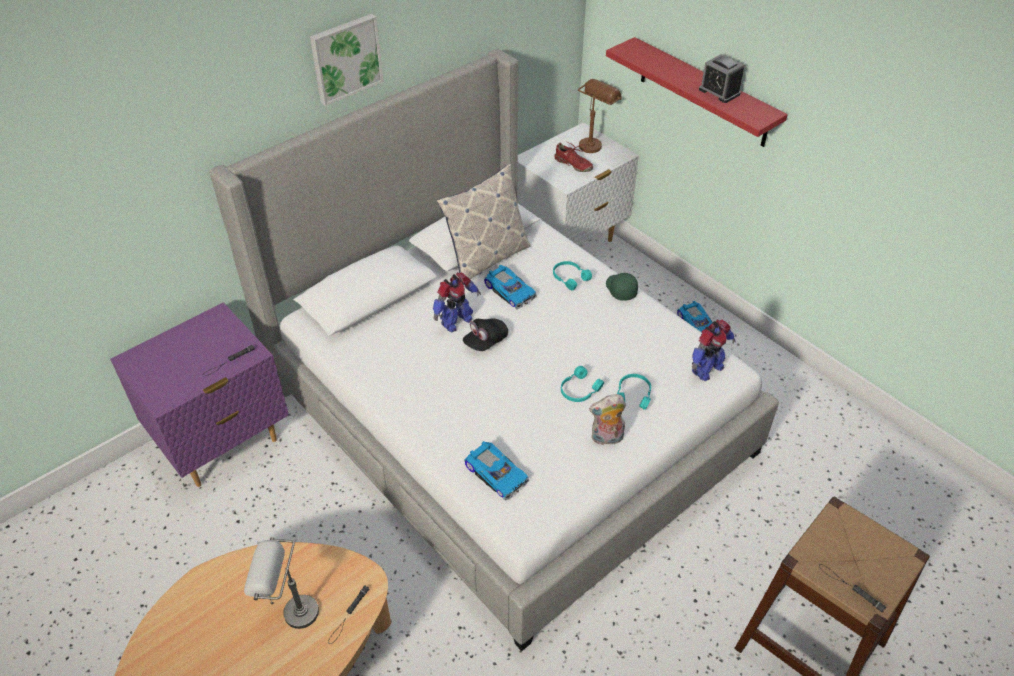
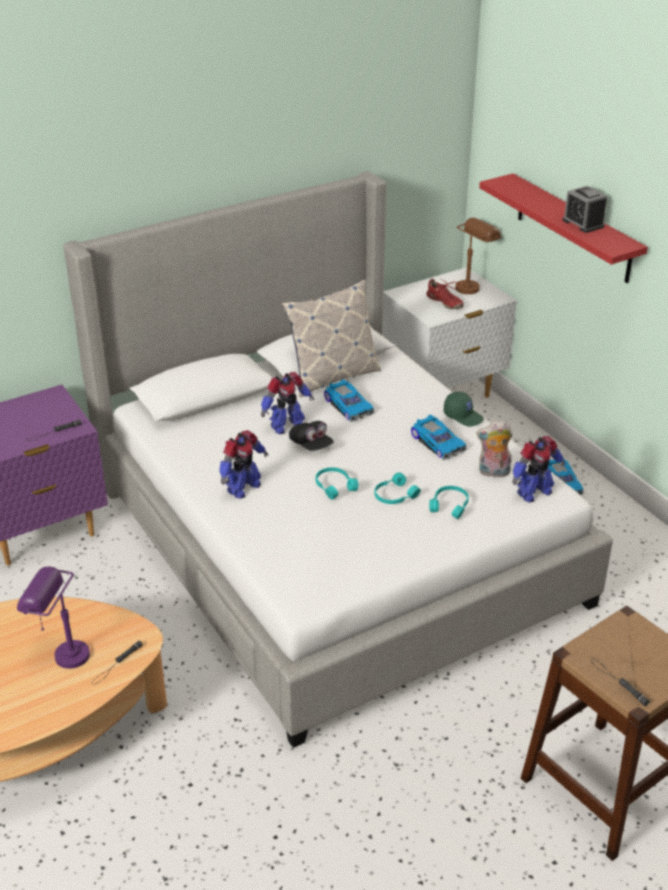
camera: 10 degrees right, 10 degrees down
(289, 613) = (60, 654): grey table lamp -> purple table lamp
(345, 58) = (209, 157): picture -> none
(432, 401) = (243, 488): none -> toy robot
(485, 341) = (311, 445): black cap -> black cap turned 90 degrees counterclockwise
(497, 473) = (289, 553): toy car -> toy car (438, 442)
(570, 278) = (414, 401): turquoise headphones -> turquoise headphones (334, 486)
(606, 439) = (410, 539): plush toy -> plush toy (493, 472)
(620, 289) = (463, 416): green cap -> green cap turned 135 degrees clockwise

